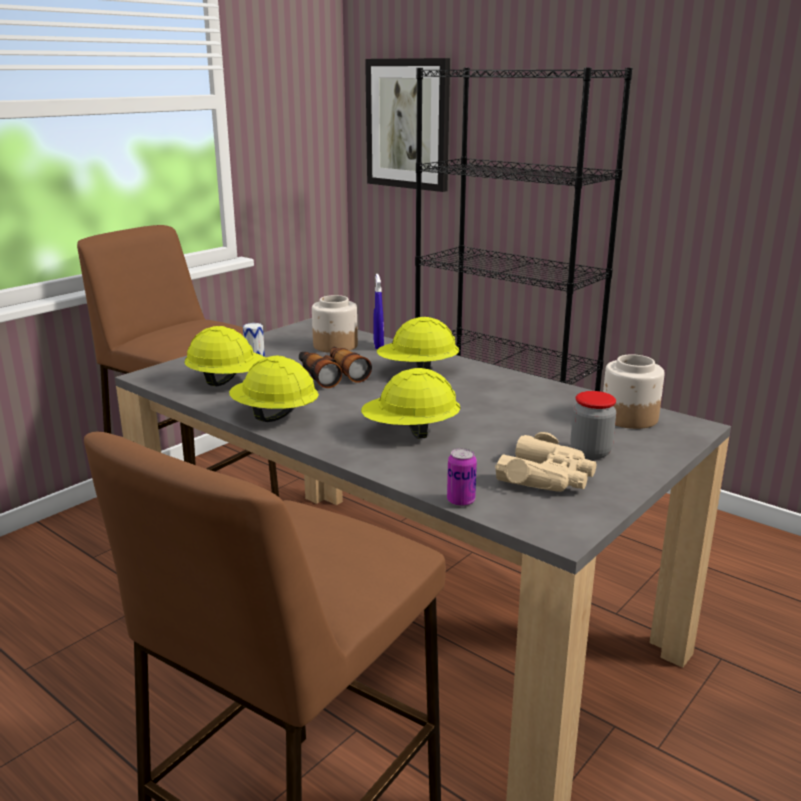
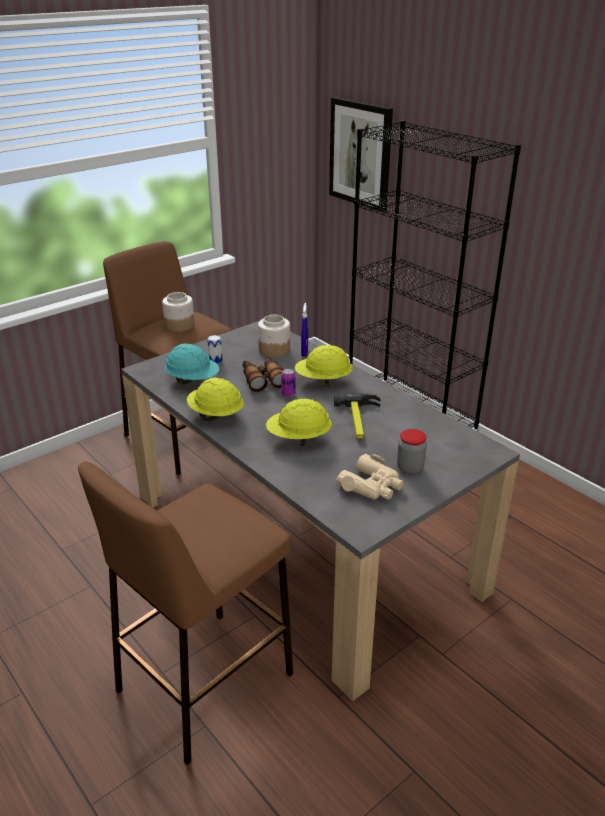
camera: 10 degrees right, 10 degrees up
(228, 382) = (193, 380): yellow hard hat -> turquoise hard hat
(461, 501) = (310, 499): can -> can (288, 394)
(489, 407) = (359, 421): none -> hammer
(629, 418) = (451, 439): jar -> jar (179, 325)

